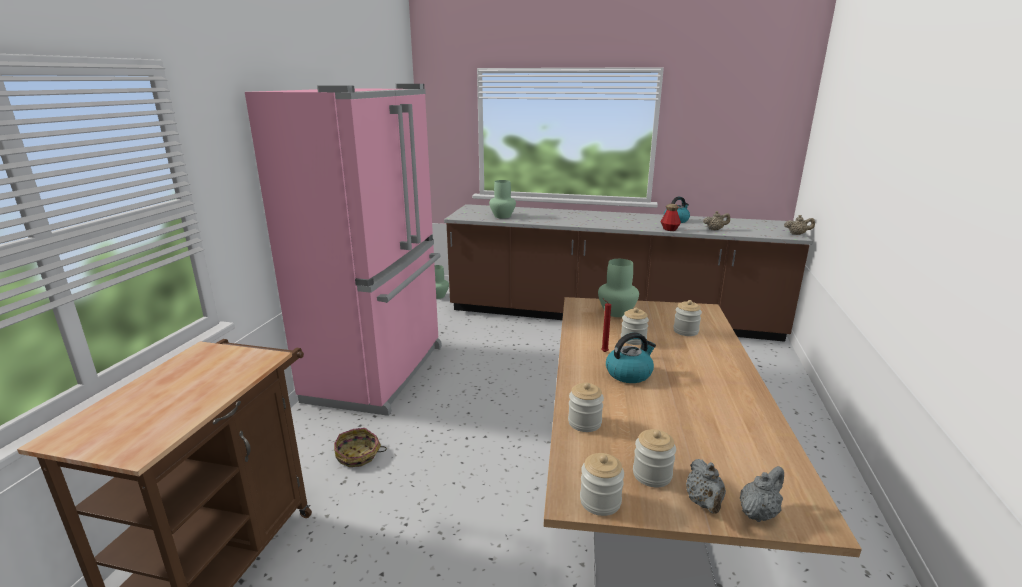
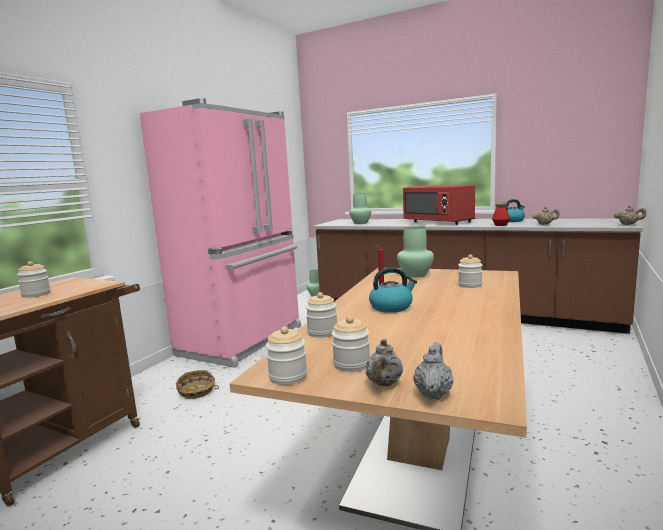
camera: 15 degrees right, 10 degrees down
(595, 218) = (438, 222): none -> red microwave
(633, 339) = (415, 289): jar -> jar (36, 294)
(758, 513) = (433, 393): grey teapot -> grey teapot turned 45 degrees counterclockwise

